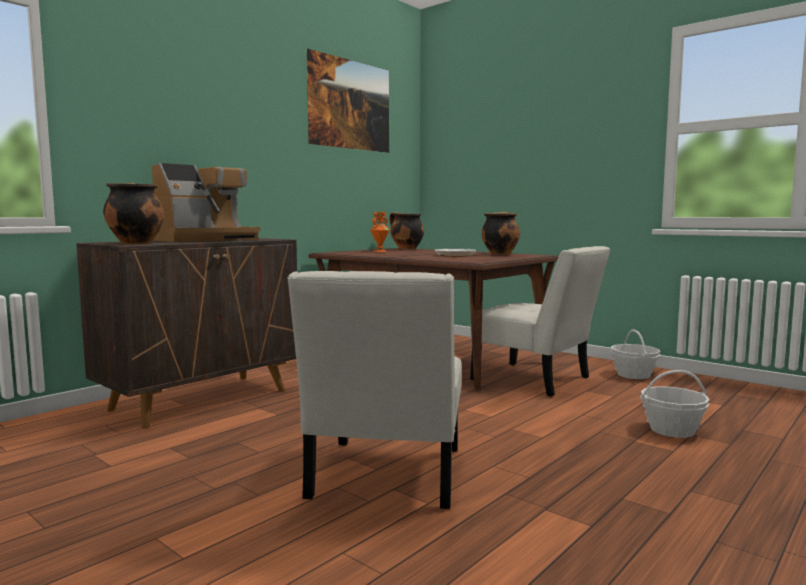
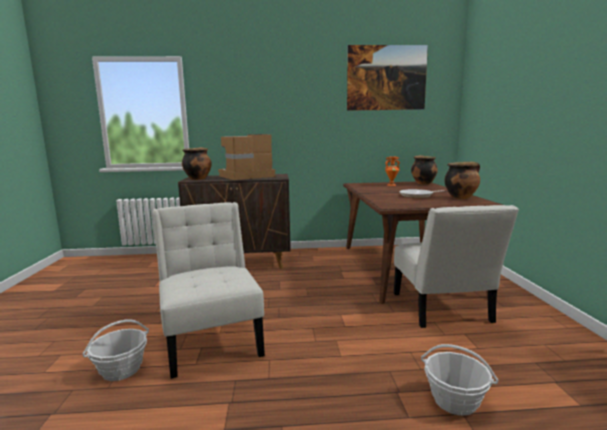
camera: 45 degrees right, 5 degrees up
(205, 240) = (246, 176): coffee machine -> coffee machine turned 150 degrees clockwise
(384, 477) = (212, 339): white chair -> white chair turned 105 degrees clockwise
(633, 375) = (550, 336): basket -> basket (121, 369)

